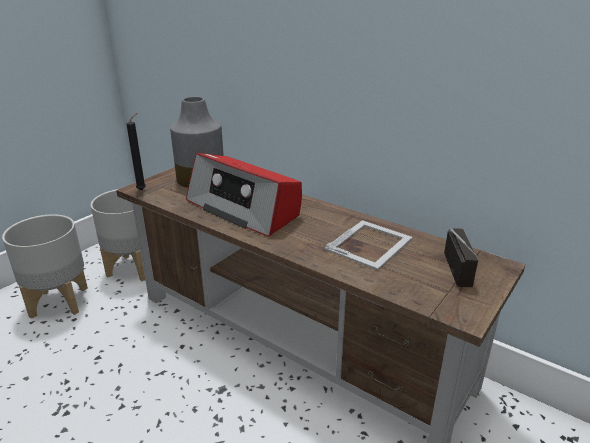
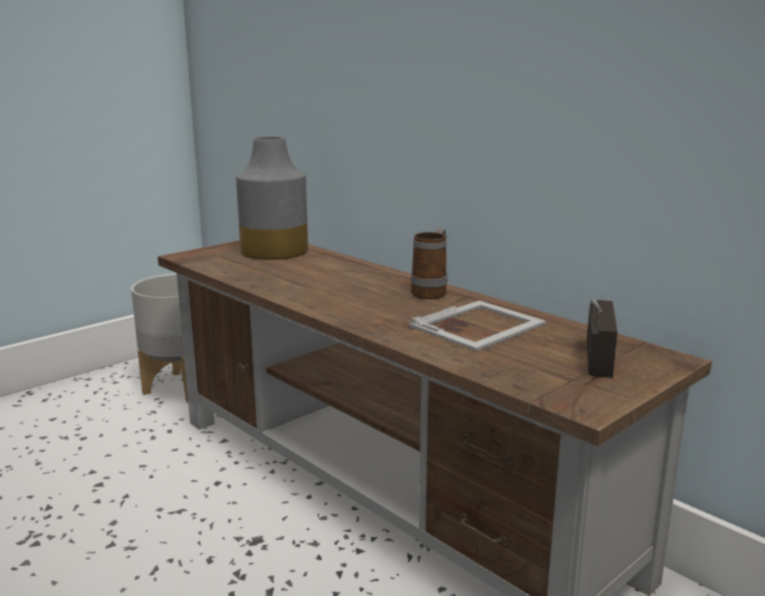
camera: 10 degrees right, 10 degrees down
(59, 301) = (71, 416): grey planter -> none
(143, 190) = (192, 257): black candle -> none
(244, 208) = (318, 281): radio -> none
(326, 213) = (432, 291): none -> mug

